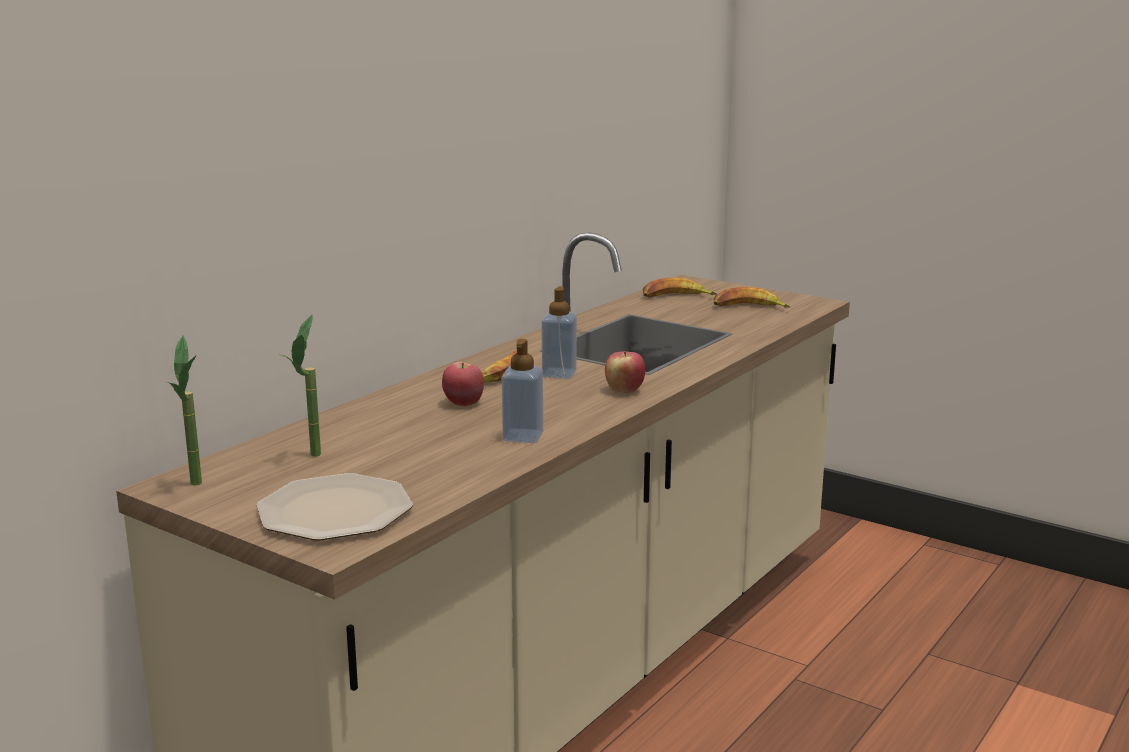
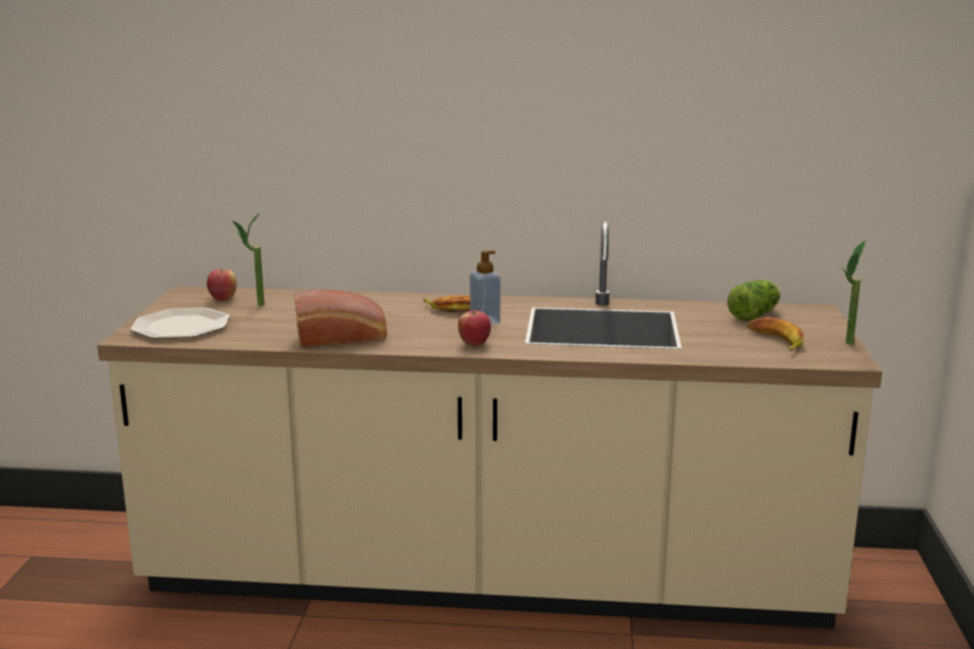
camera: 60 degrees right, 0 degrees up
(197, 487) = (190, 296): potted plant -> potted plant (846, 345)
(463, 403) = (388, 313): apple -> apple (223, 299)
(523, 437) = (343, 338): soap dispenser -> bread
(676, 297) = (756, 315): banana -> lettuce

